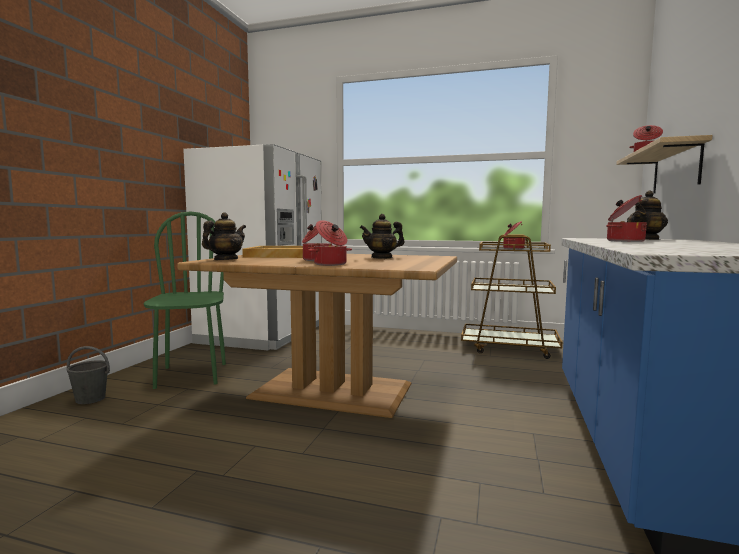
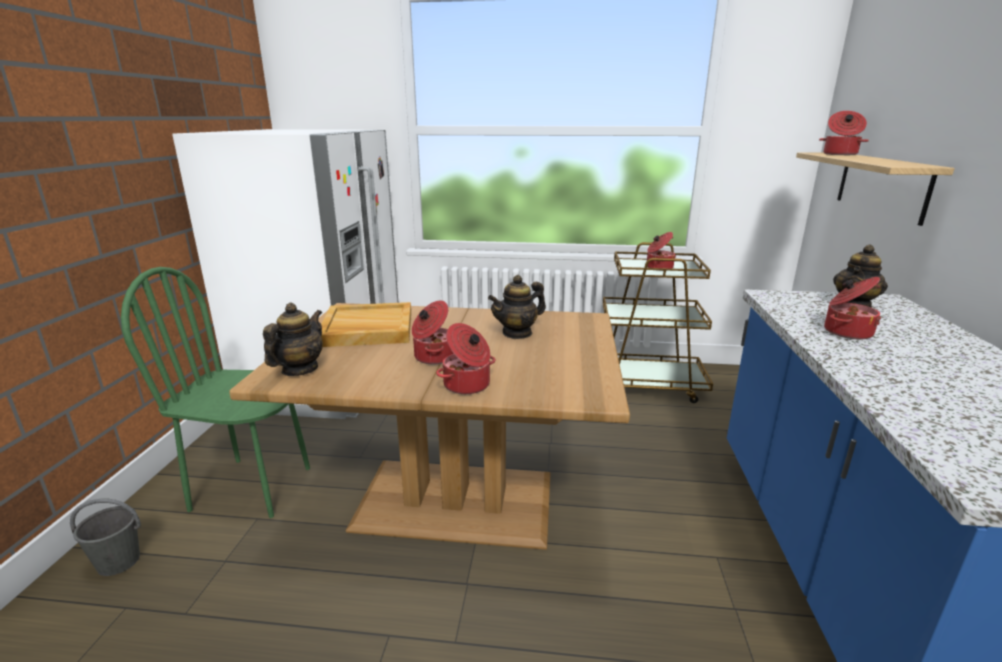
camera: 10 degrees left, 15 degrees up
(191, 375) = (252, 487): green chair -> green chair turned 60 degrees counterclockwise

